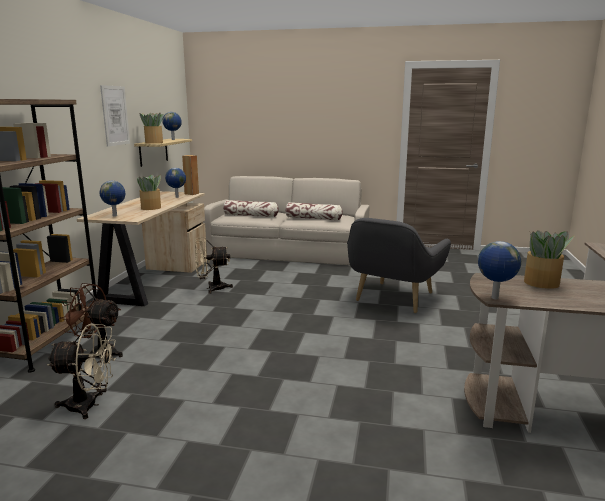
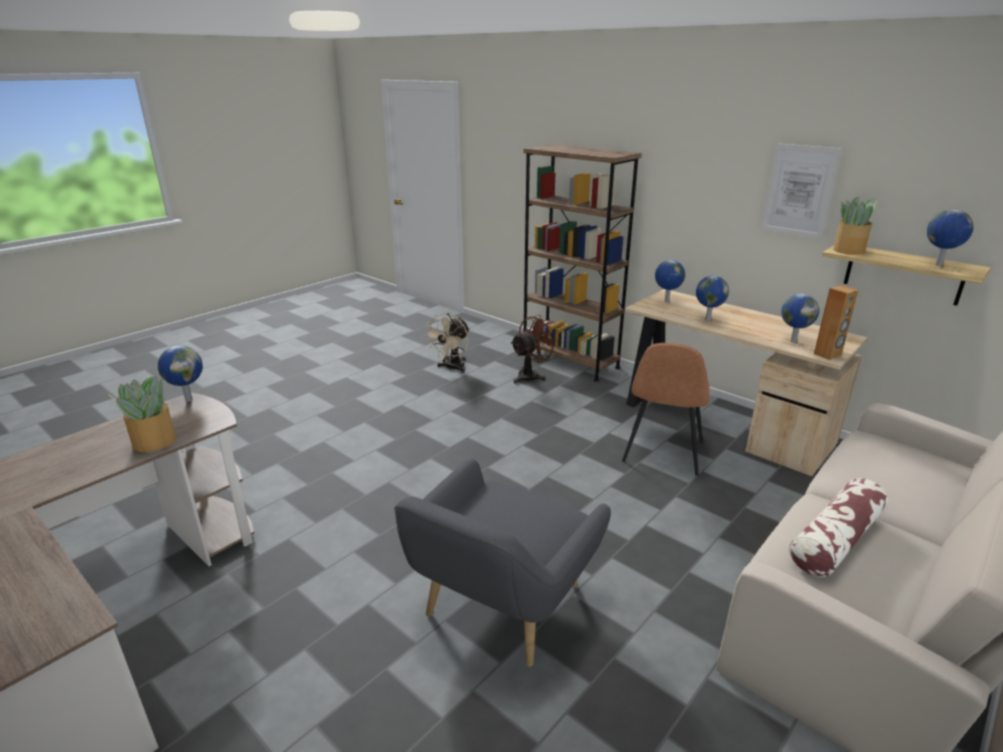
camera: 120 degrees right, 10 degrees up
(151, 208) = (707, 320): potted plant -> globe
(211, 288) = (662, 453): beige fan -> brown chair
(251, 215) = (882, 468): pillow -> none
(393, 299) = (499, 608): grey armchair -> grey armchair turned 120 degrees counterclockwise

